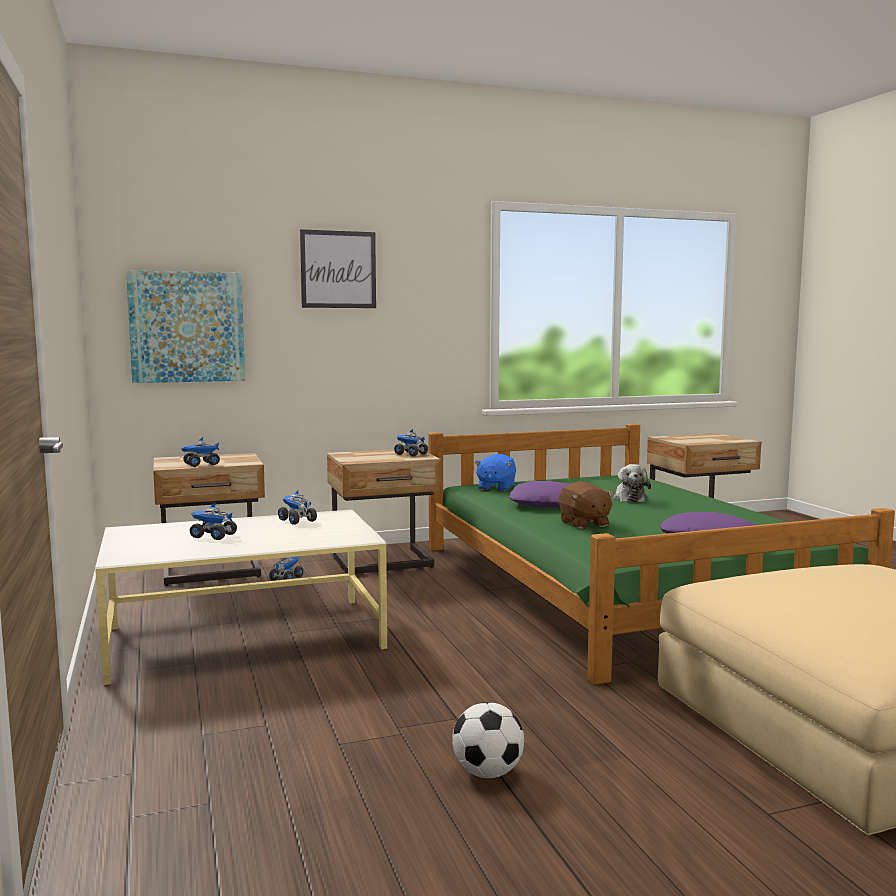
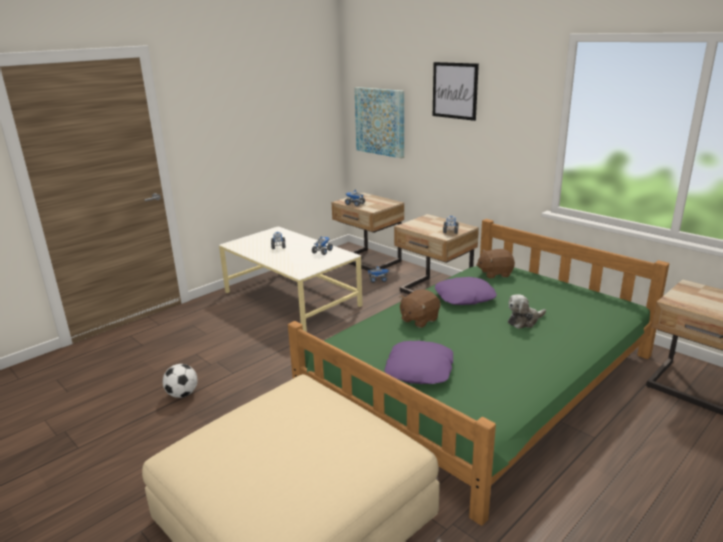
camera: 65 degrees right, 15 degrees up
(495, 488) = (495, 273): blue plush toy -> brown plush toy

